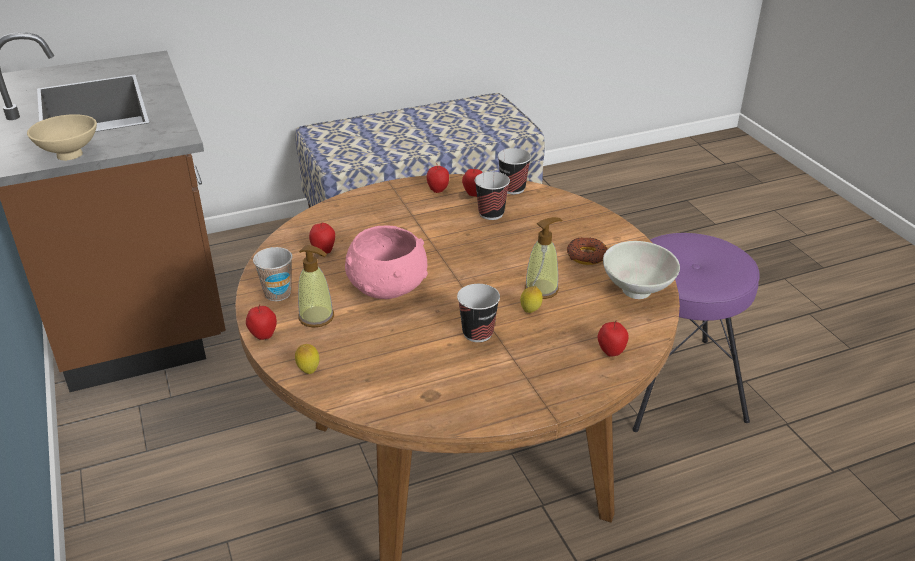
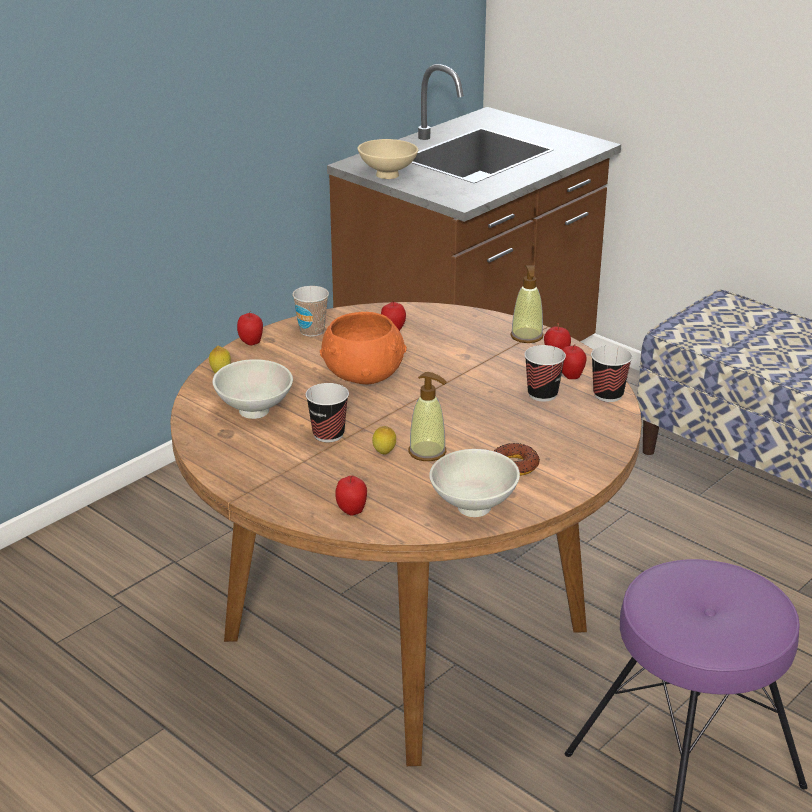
camera: 65 degrees right, 5 degrees down
(316, 317) = (293, 356): soap dispenser -> soap dispenser (526, 336)
(386, 286) = (363, 374): pink bowl -> orange bowl
(403, 365) = (256, 411): none -> white bowl

